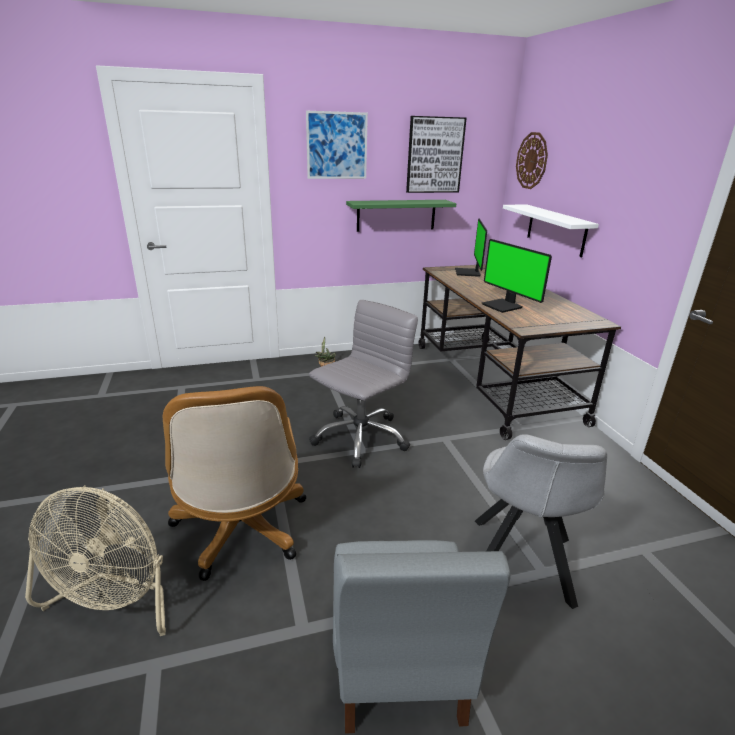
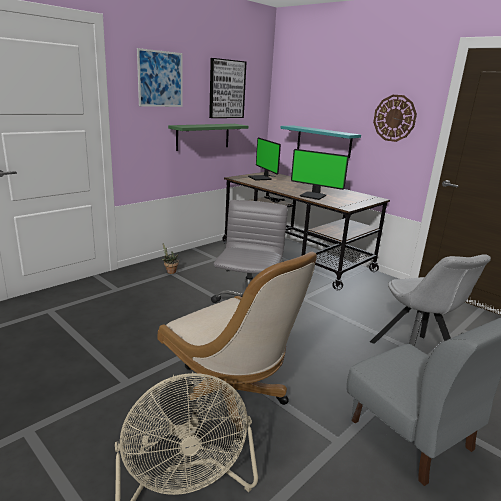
camera: 30 degrees left, 5 degrees down
(532, 161) = (294, 94): wall clock -> wall clock (394, 118)
(556, 230) = (323, 141): white shelf -> turquoise shelf

